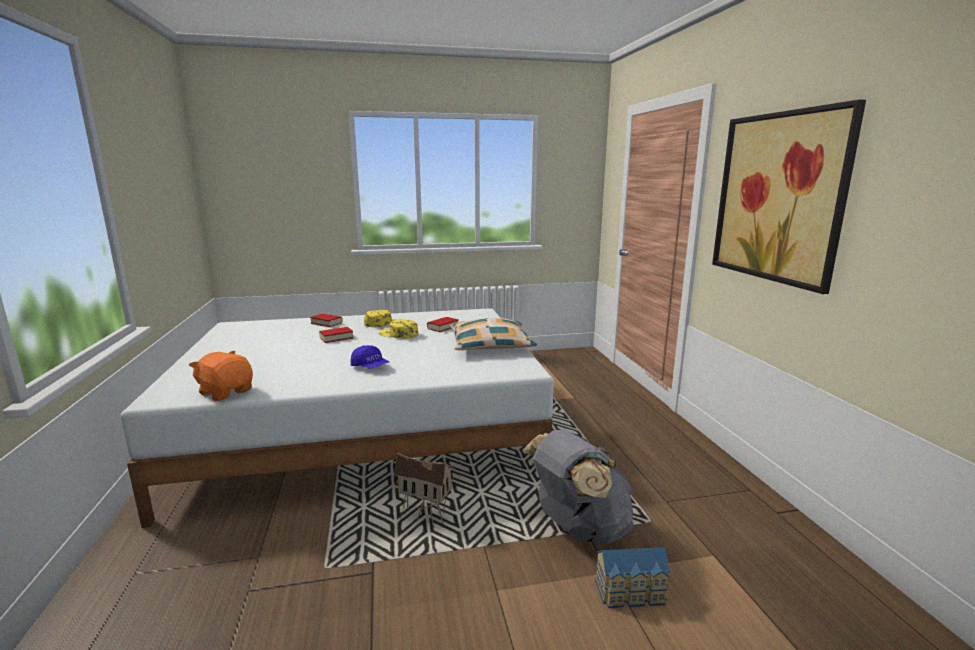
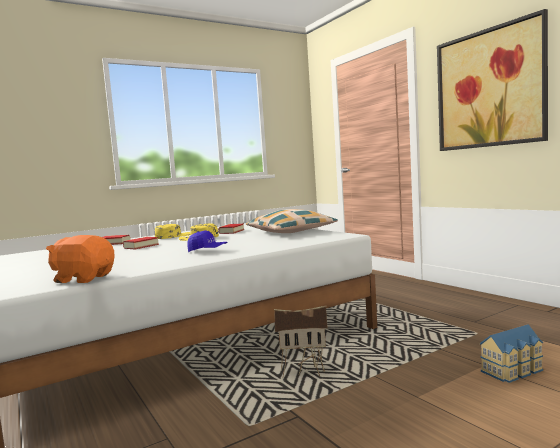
camera: 20 degrees left, 10 degrees down
(578, 528) = (433, 348): grey backpack -> none

